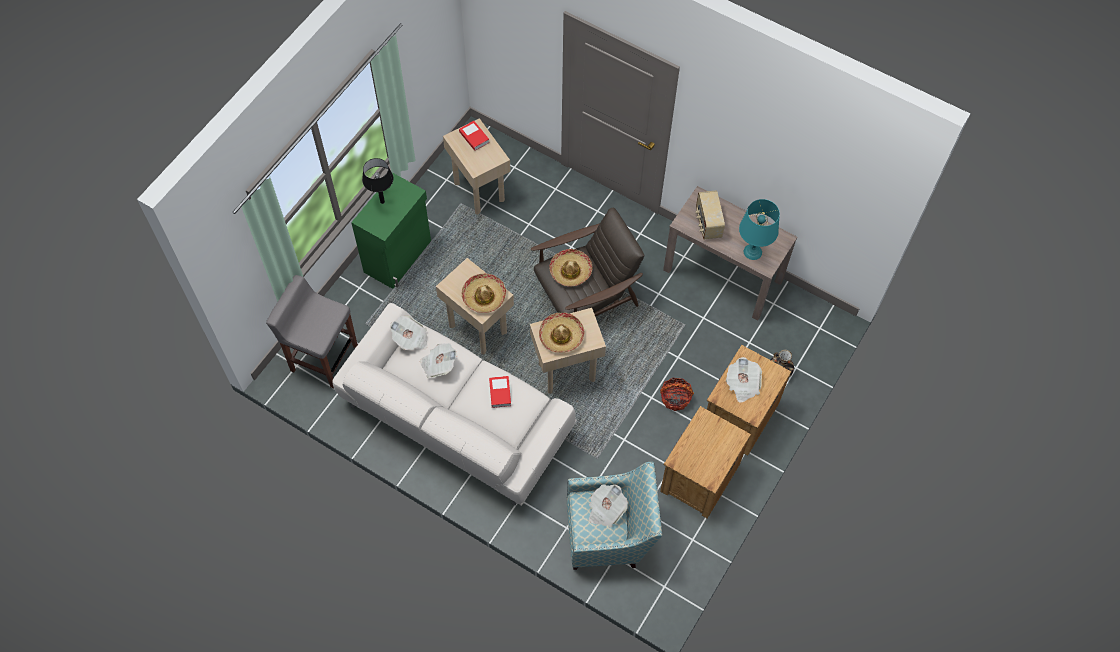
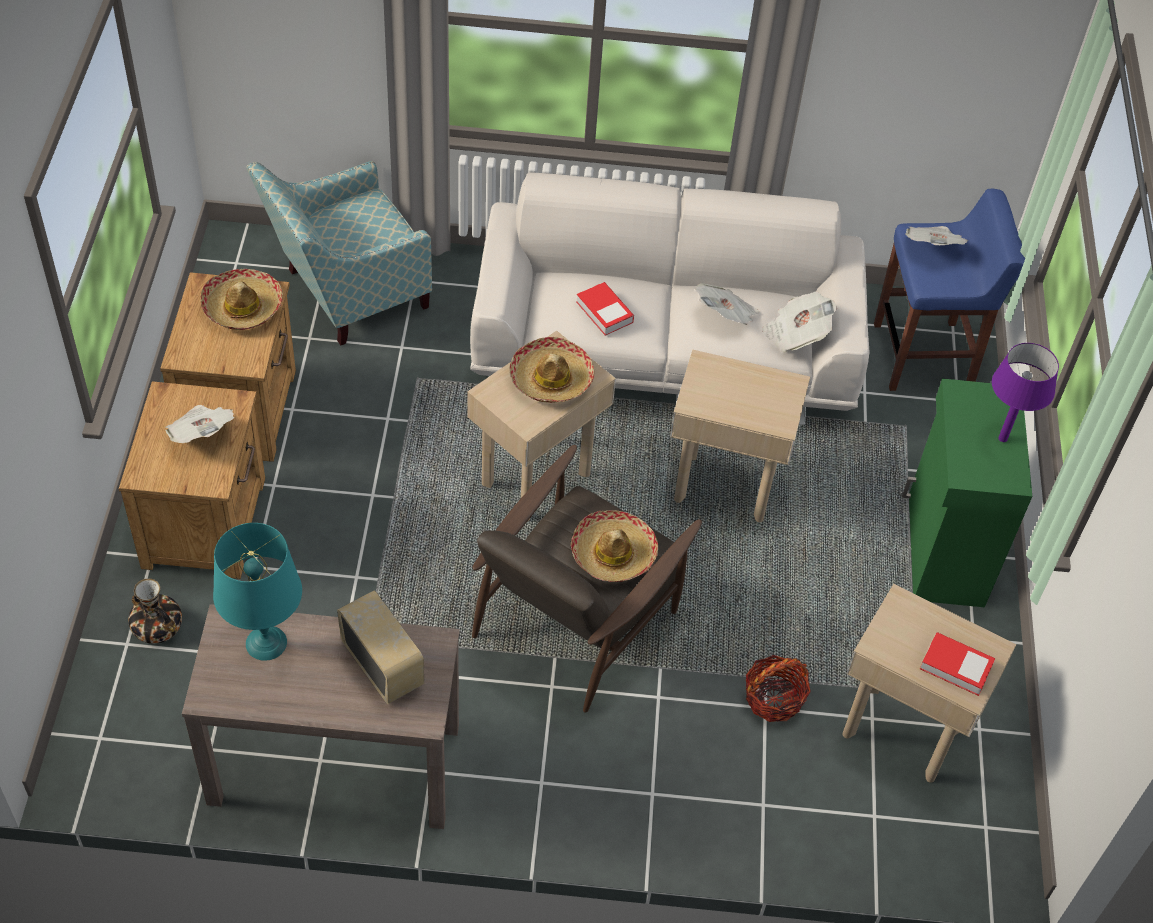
camera: 150 degrees right, 10 degrees down
(323, 358) = (924, 356): grey stool -> blue stool
(382, 201) = (1003, 439): black table lamp -> purple table lamp
(484, 296) = (719, 390): hat -> hat (243, 307)
(605, 510) = (355, 235): newspaper -> newspaper (932, 248)
(675, 398) = (331, 509): basket -> basket (773, 698)

